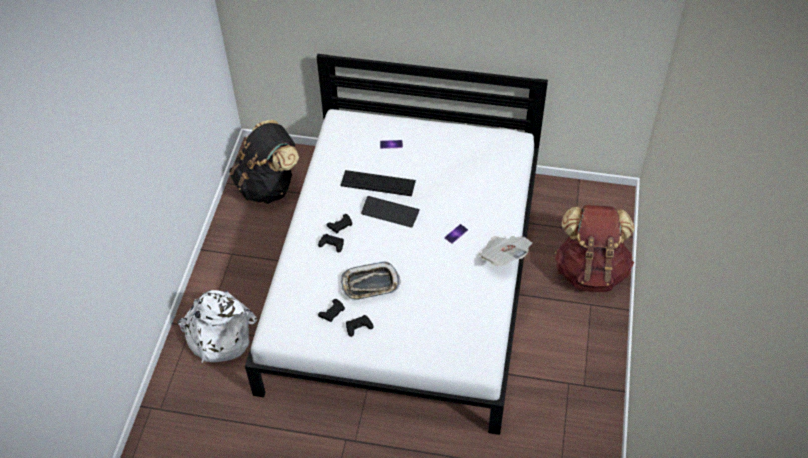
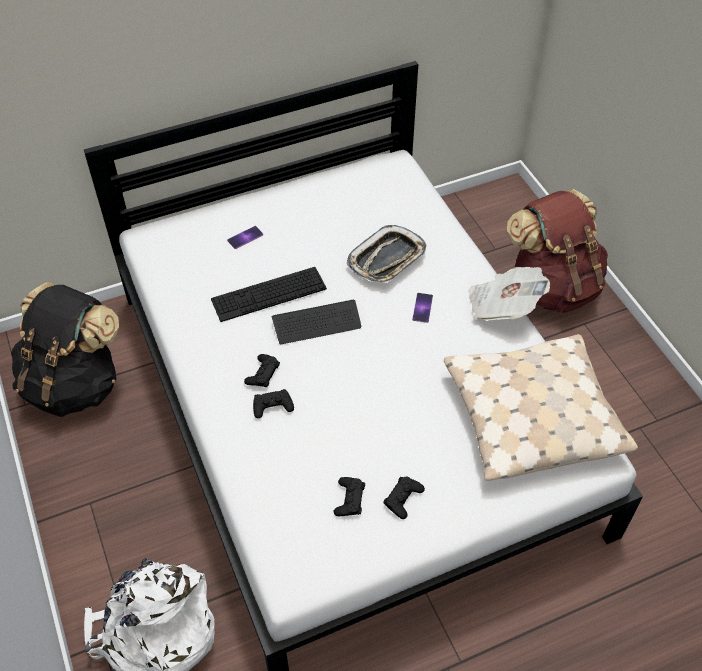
camera: 35 degrees left, 0 degrees up
(370, 284) = (369, 431): tray -> tray (387, 259)
(464, 324) = (531, 416): none -> beige pillow

